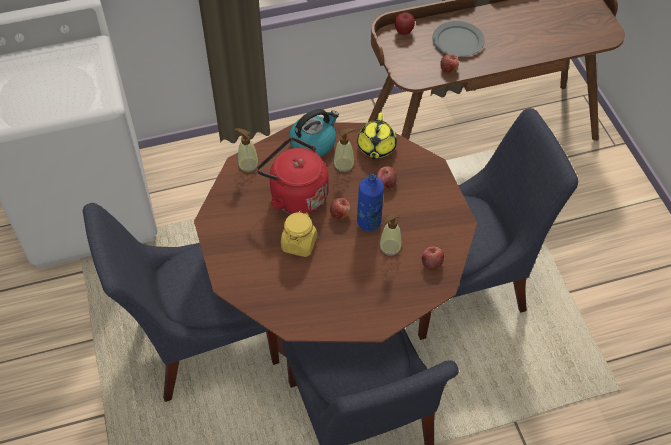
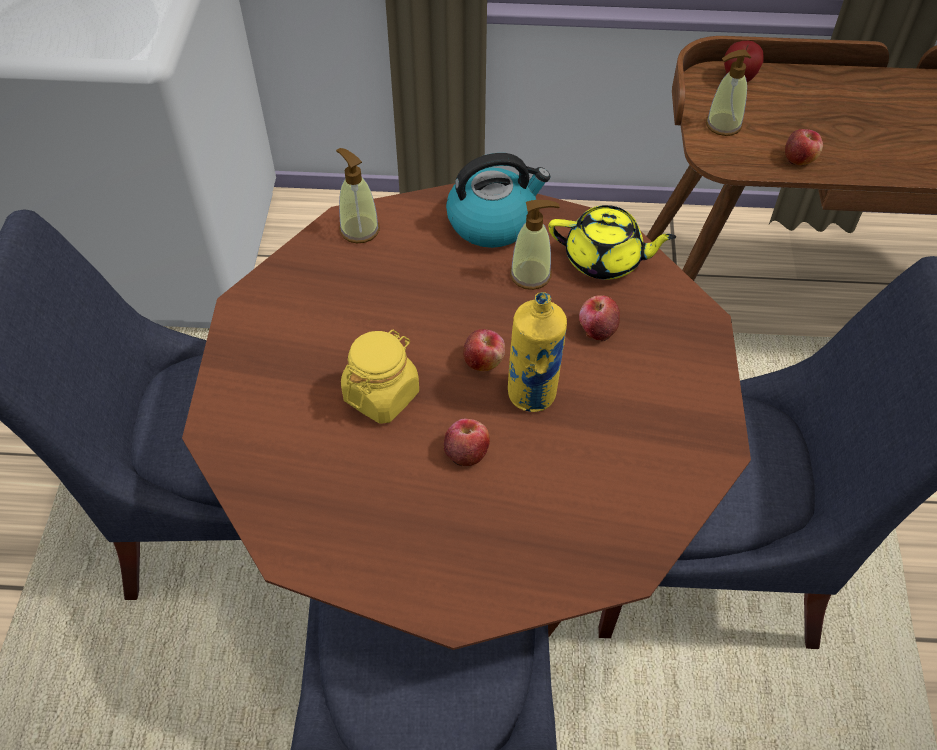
camera: 20 degrees right, 0 degrees up
(295, 195) = (417, 304): red kettle -> none
(369, 222) = (532, 393): blue bottle -> yellow bottle
(376, 147) = (605, 259): yellow teapot -> yellow teapot turned 105 degrees counterclockwise
(390, 248) = (552, 456): soap dispenser -> soap dispenser (723, 125)
(431, 263) = (624, 513): apple -> apple (466, 452)
(458, 41) = (835, 116): grey plate -> none

